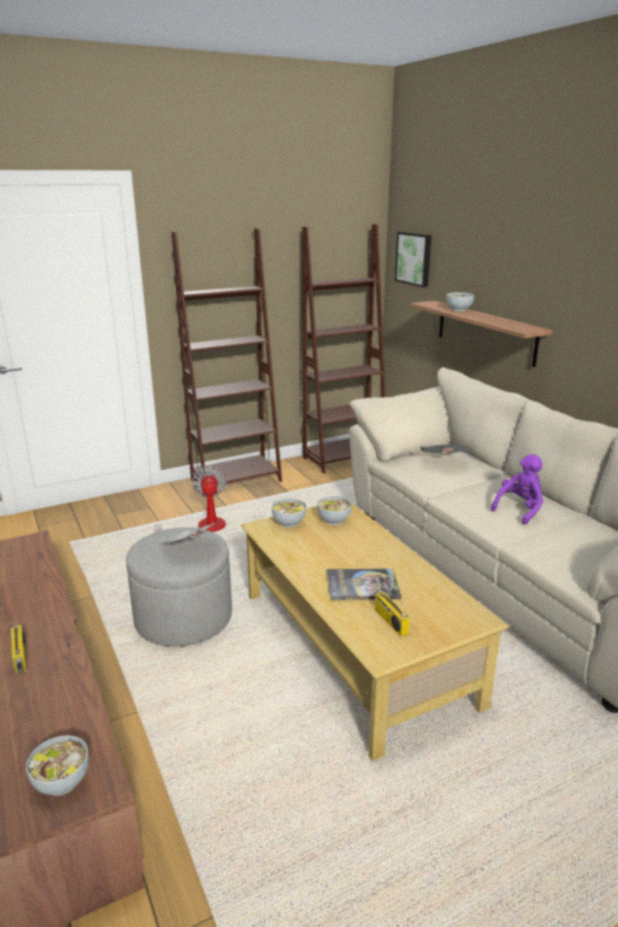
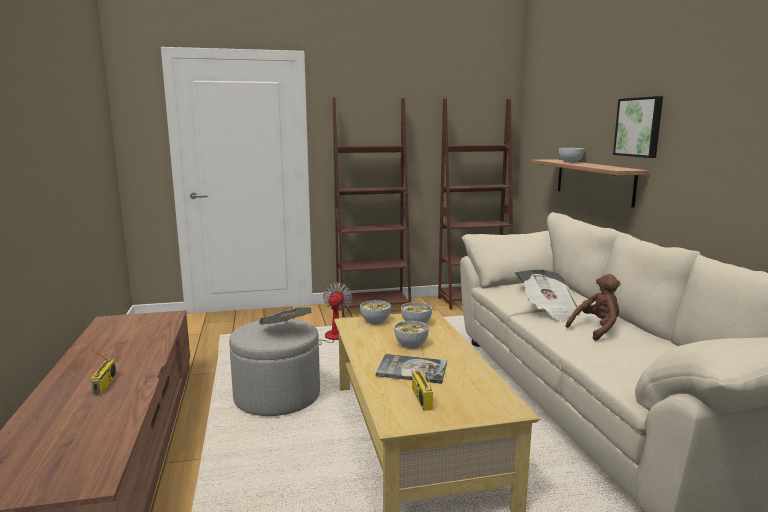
camera: 15 degrees right, 10 degrees down
(61, 782) = (68, 472): bowl -> bowl (411, 344)
(414, 258) = (540, 125): picture -> picture (639, 127)
(466, 490) = (550, 311): none -> newspaper
(519, 509) = (596, 330): purple plush toy -> brown plush toy

